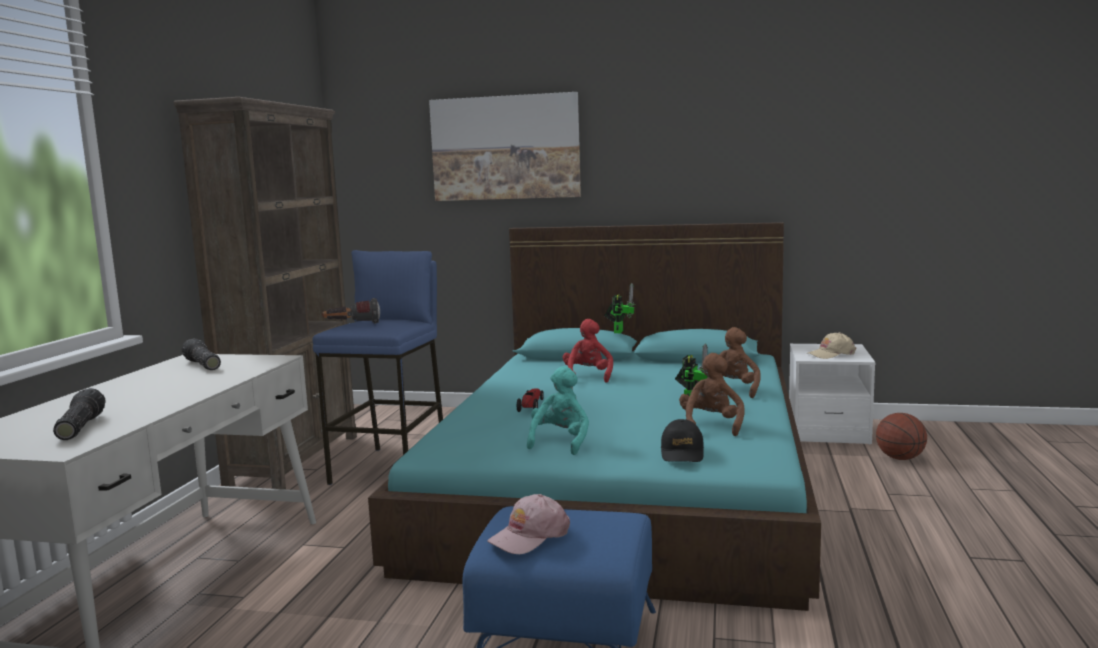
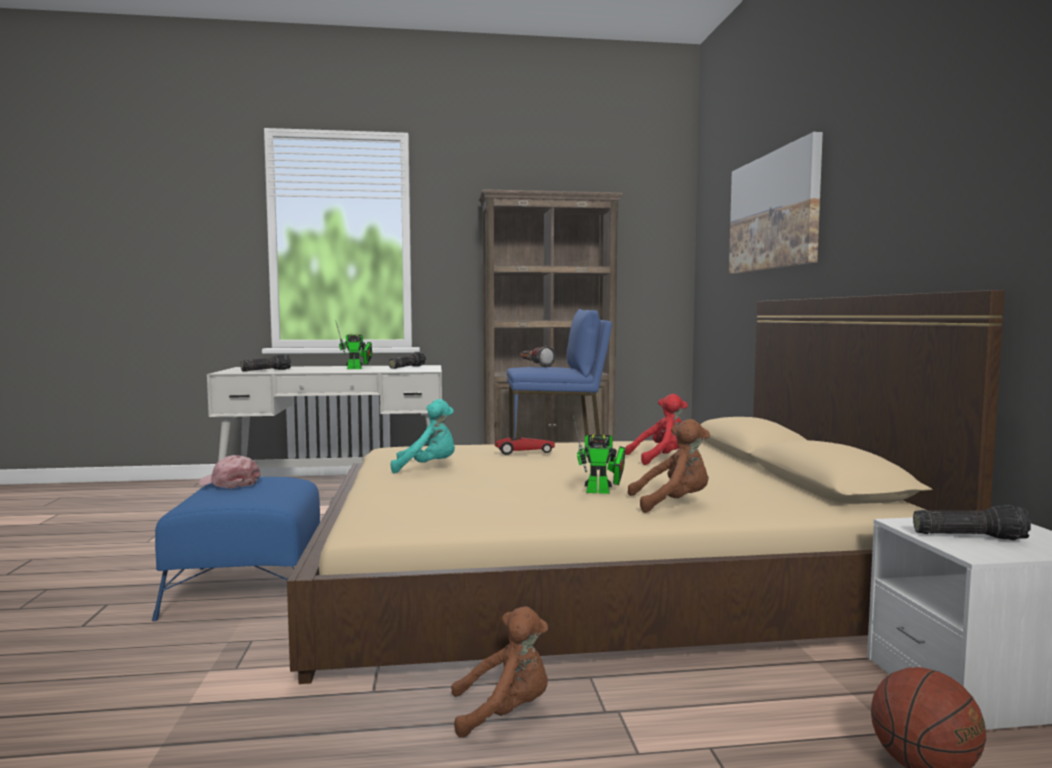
camera: 70 degrees right, 5 degrees down
(619, 331) = (779, 430): toy robot -> toy robot (357, 368)
(623, 480) = (601, 572): turquoise bed -> beige bed
(682, 453) = (405, 497): black cap -> none
(711, 425) = (509, 503): brown plush toy -> brown plush toy (505, 712)
(831, 354) = (969, 536): beige cap -> flashlight

